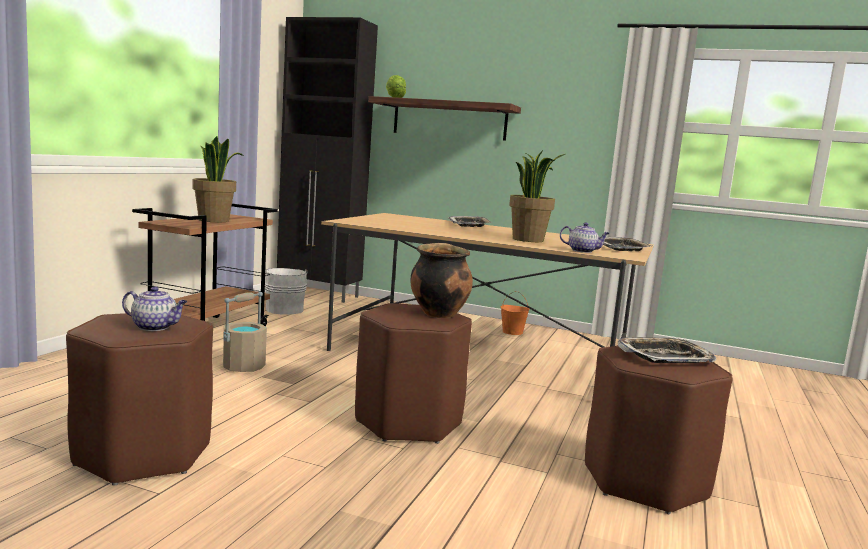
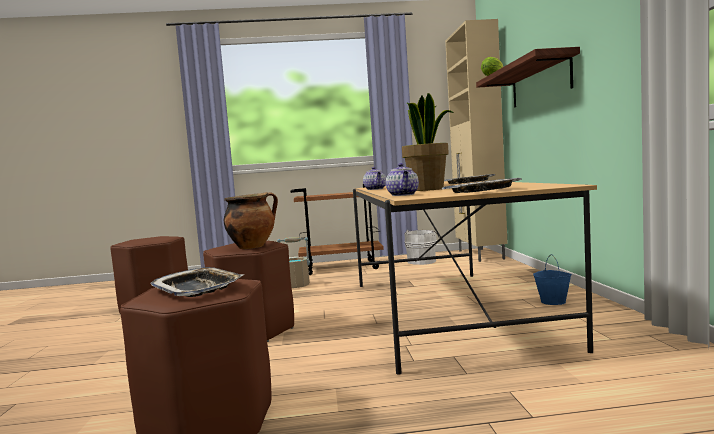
camera: 65 degrees right, 5 degrees down
(155, 327) = (144, 241): teapot -> teapot (375, 189)
(214, 220) = (337, 193): potted plant -> none
(319, 294) = (480, 255): black cabinet -> beige cabinet
(512, 332) = (553, 302): orange bucket -> blue bucket

